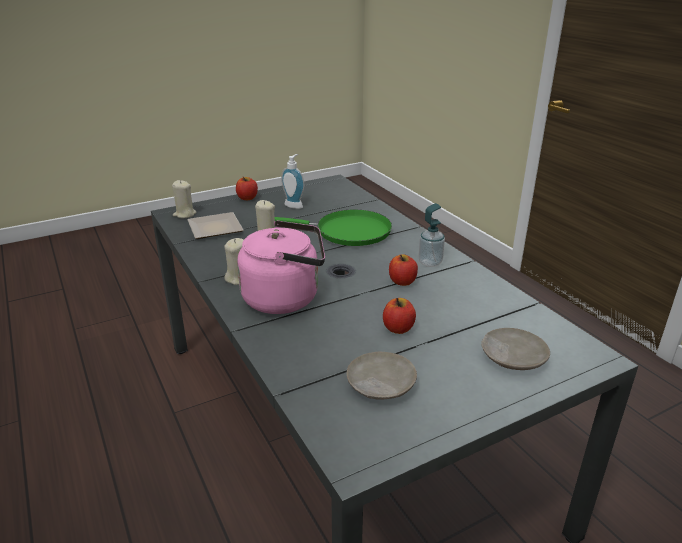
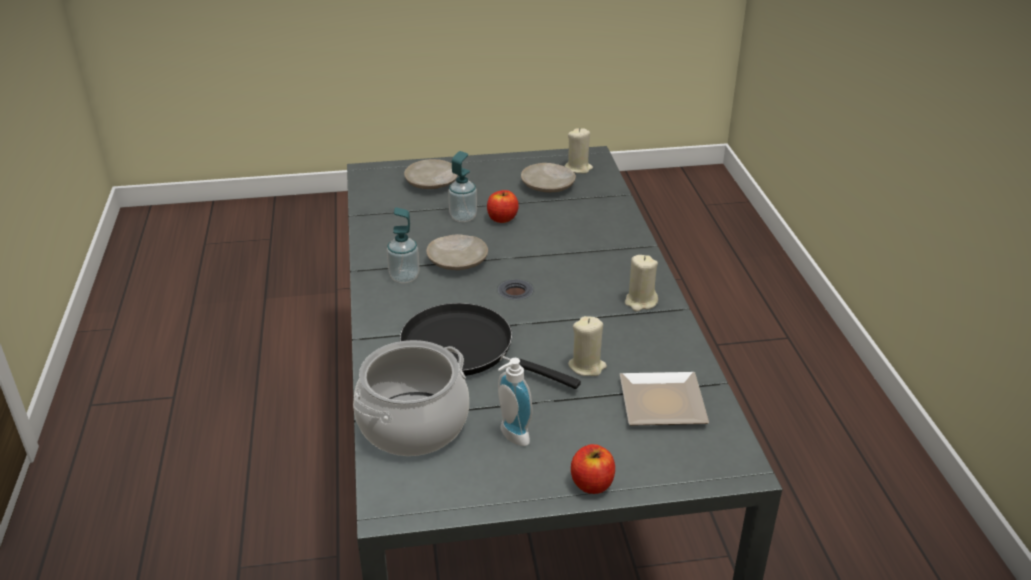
camera: 160 degrees left, 5 degrees up
(184, 214) = (715, 456): beige candle -> beige candle (578, 168)
(286, 298) = (593, 267): pink kettle -> none
(347, 232) = (465, 349): green frying pan -> black frying pan
(348, 201) = (413, 425): none -> cooking pot
(402, 281) = (458, 260): apple -> beige plate
(437, 322) = (463, 217): none -> soap dispenser

